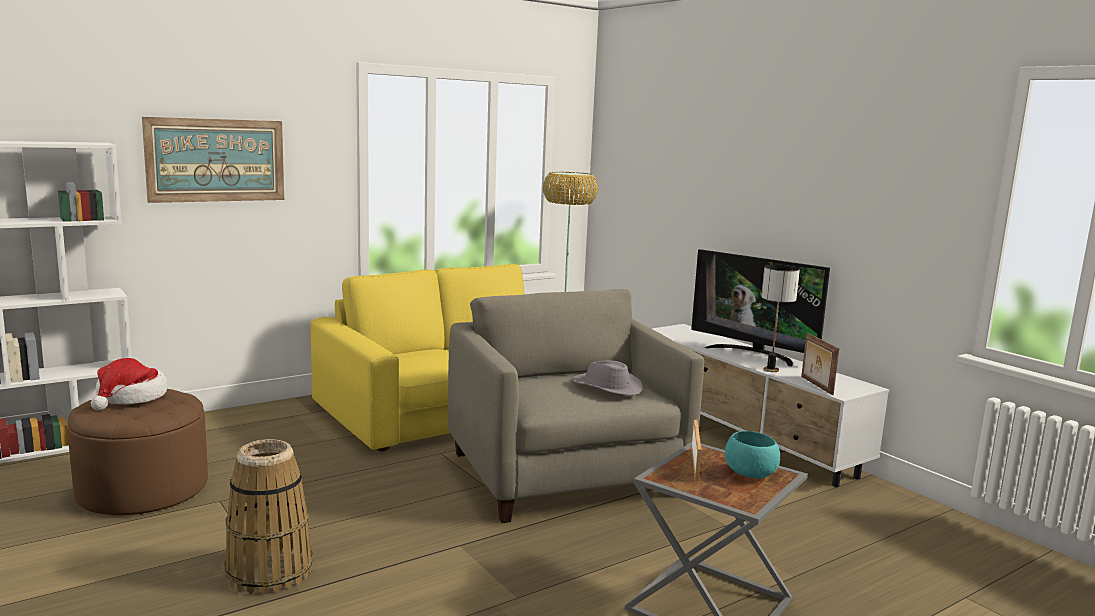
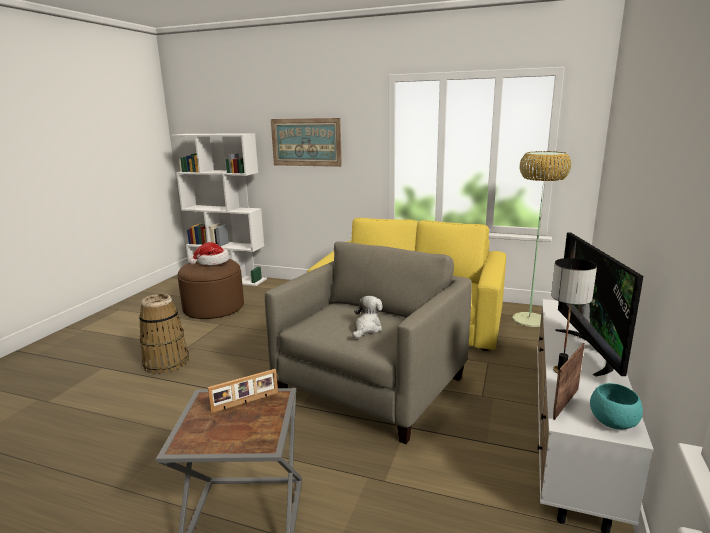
camera: 55 degrees right, 5 degrees up
(606, 387) = (367, 329): grey hat -> plush toy
(751, 474) = (248, 430): turquoise bowl -> turquoise bowl (613, 422)

